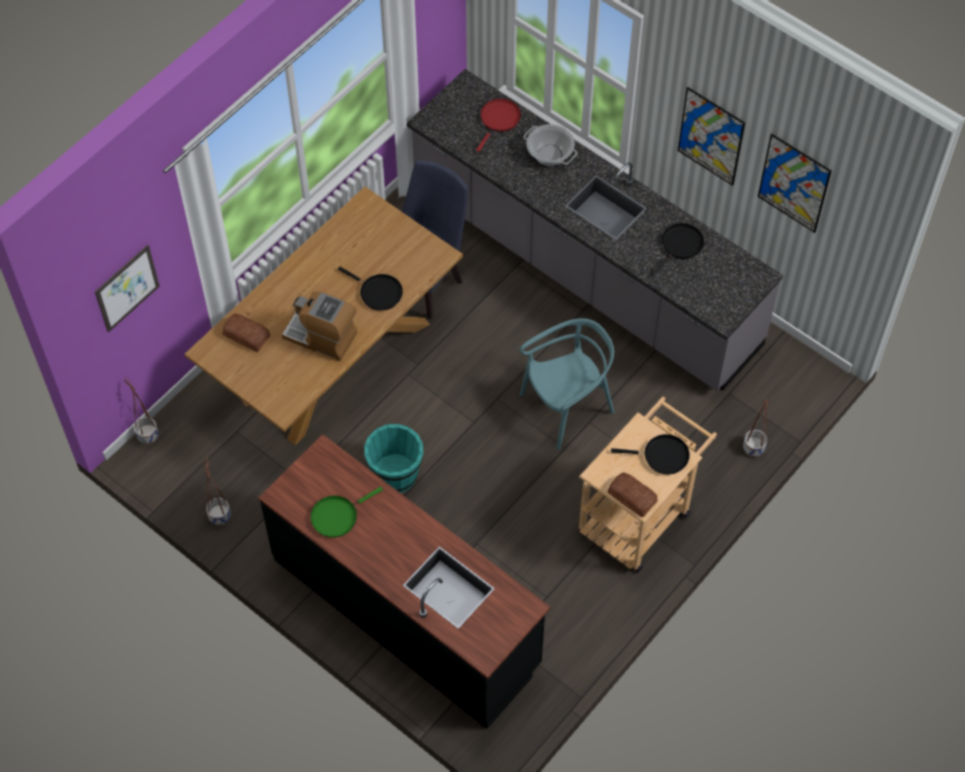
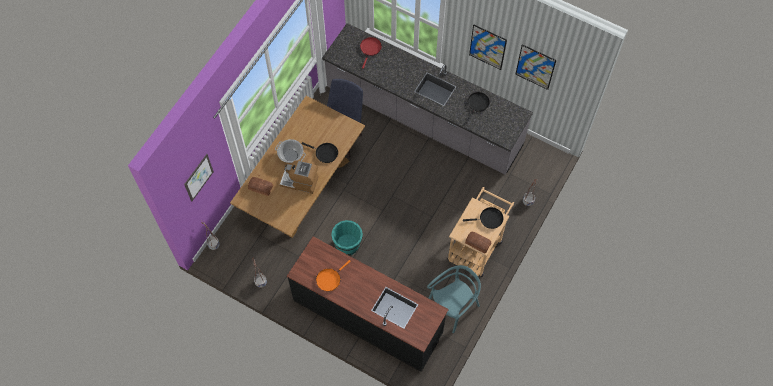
camera: 10 degrees left, 5 degrees up
(337, 516) = (329, 279): green frying pan -> orange frying pan
(550, 155) = (400, 64): cooking pot -> cooking pot (291, 155)
(567, 407) = (429, 194): turquoise chair -> turquoise chair (453, 306)

